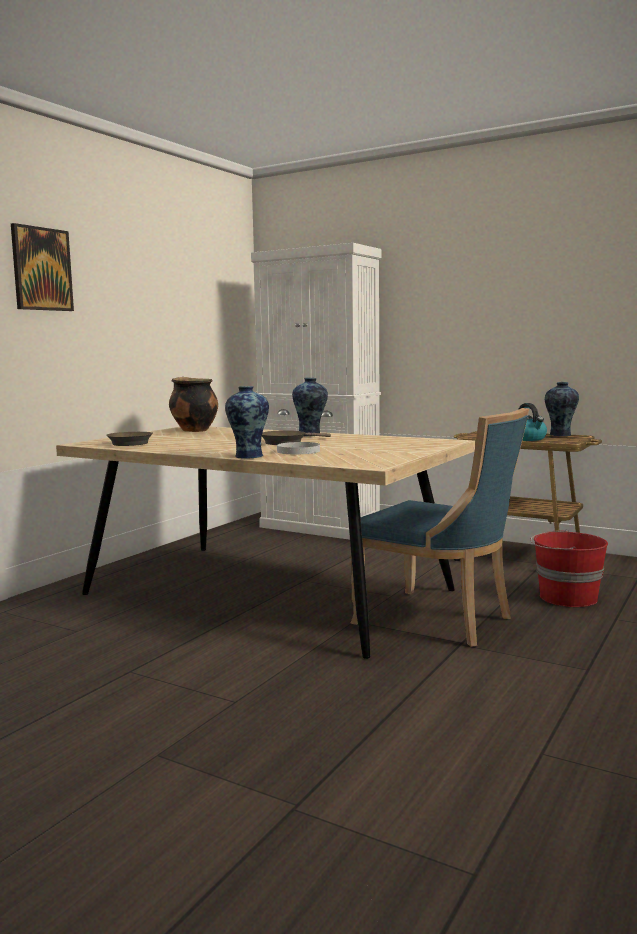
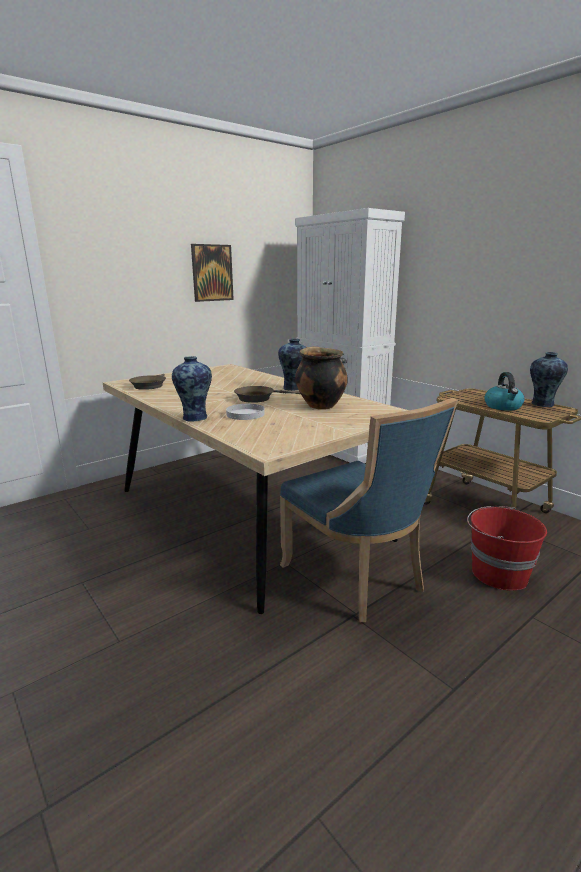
camera: 20 degrees right, 10 degrees up
(41, 269) = (98, 241): picture -> picture (212, 273)
(193, 430) = (220, 372): cooking pot -> cooking pot (319, 405)

